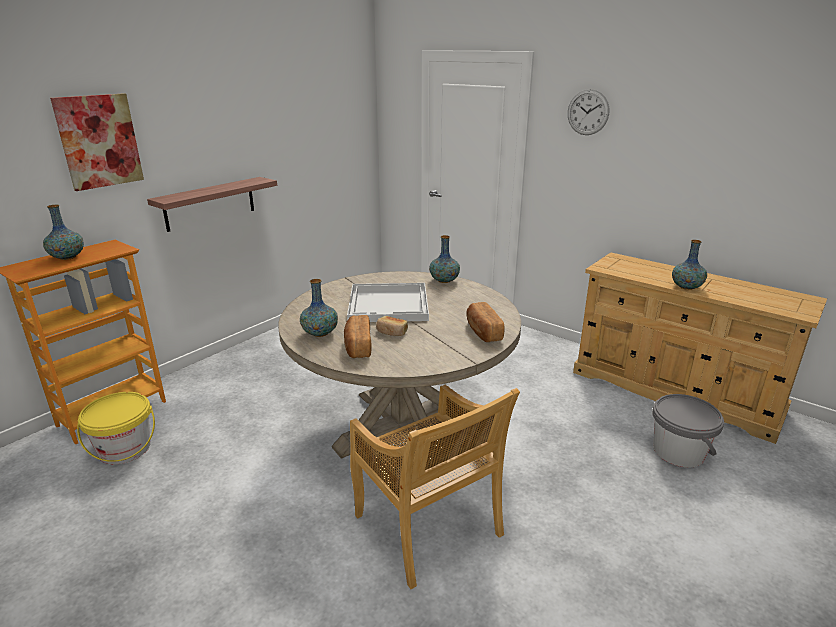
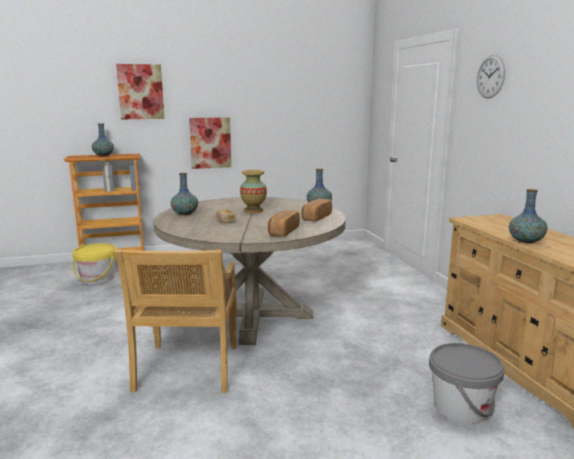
camera: 35 degrees right, 10 degrees down
(210, 203) = (210, 143): shelf -> picture
(358, 346) = (191, 222): bread -> bread (315, 218)
(389, 305) = (253, 211): white tray -> vase

